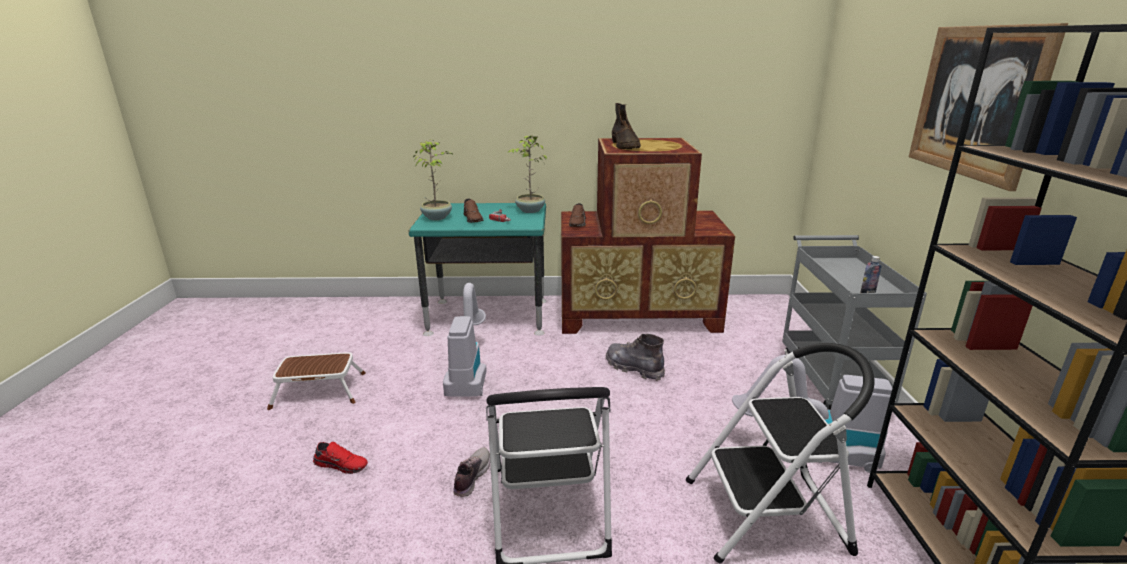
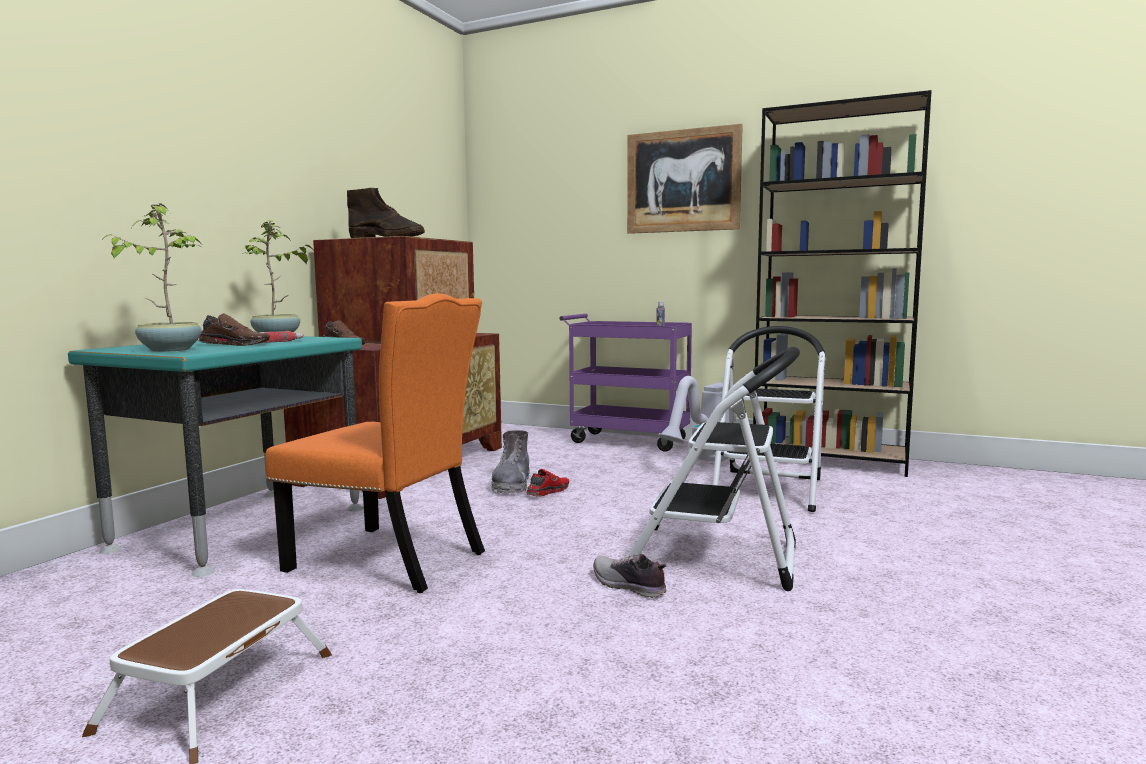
camera: 65 degrees left, 15 degrees down
(342, 464) = (510, 676): red shoe -> red shoe (547, 492)
(469, 373) = (386, 559): vacuum cleaner -> orange chair
(634, 368) = (512, 485): grey boot -> grey boot turned 60 degrees counterclockwise
(828, 384) = (626, 442): grey cart -> purple cart

